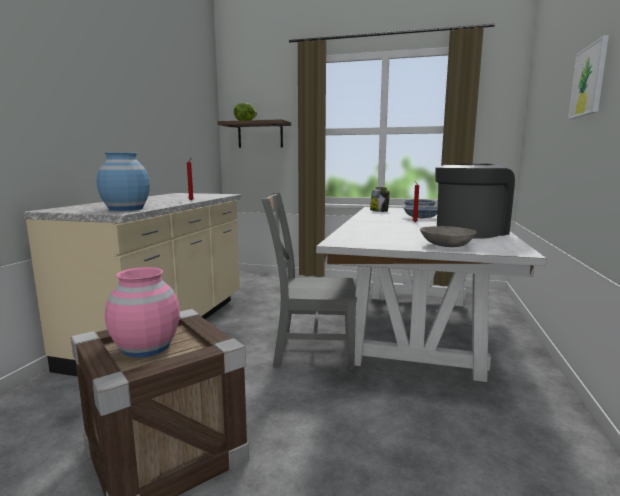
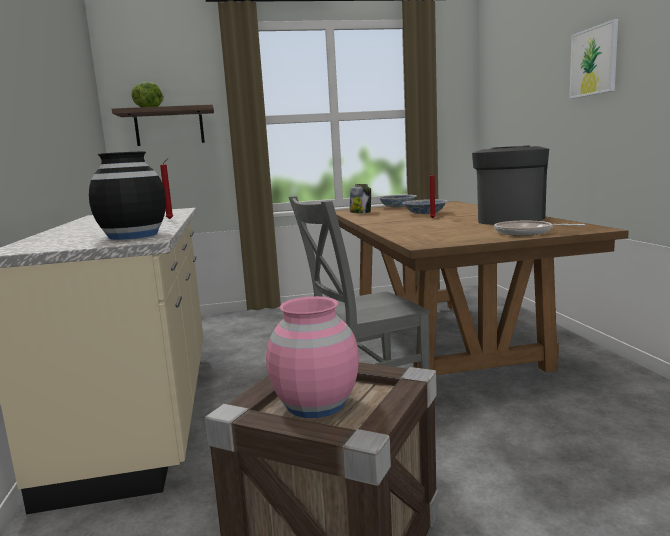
camera: 25 degrees left, 0 degrees up
(126, 209) = (133, 236): blue vase -> black vase
(415, 328) = (441, 339): white dining table -> brown dining table
(446, 245) = (526, 232): grey bowl -> frying pan

